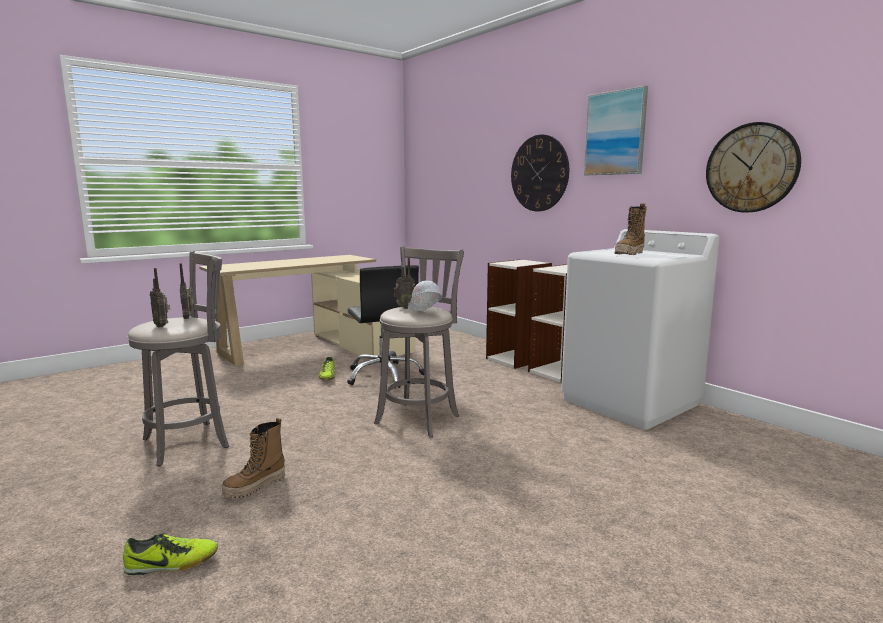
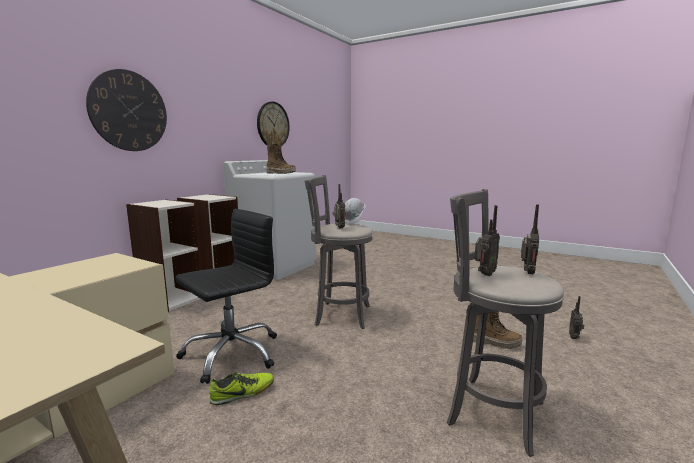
camera: 110 degrees left, 0 degrees up
(172, 564) = (574, 337): shoe -> radio
(615, 133) = (201, 88): picture -> none

